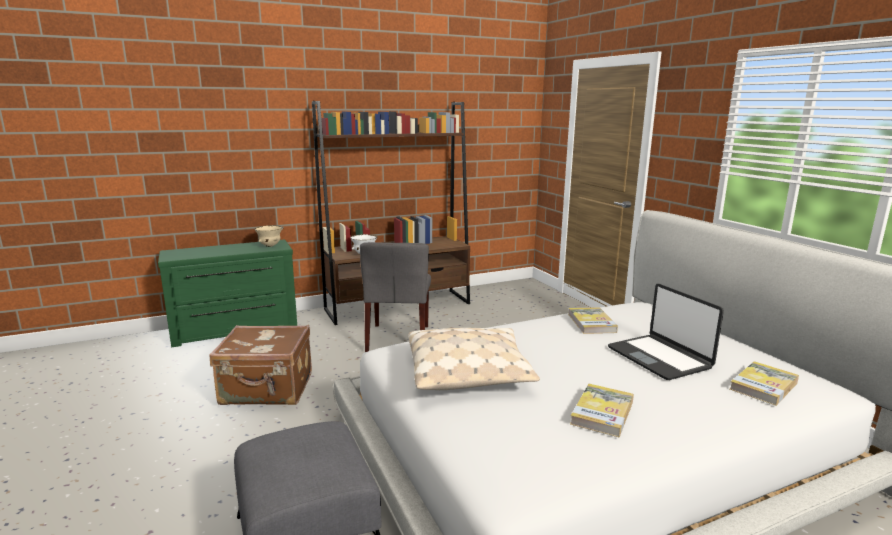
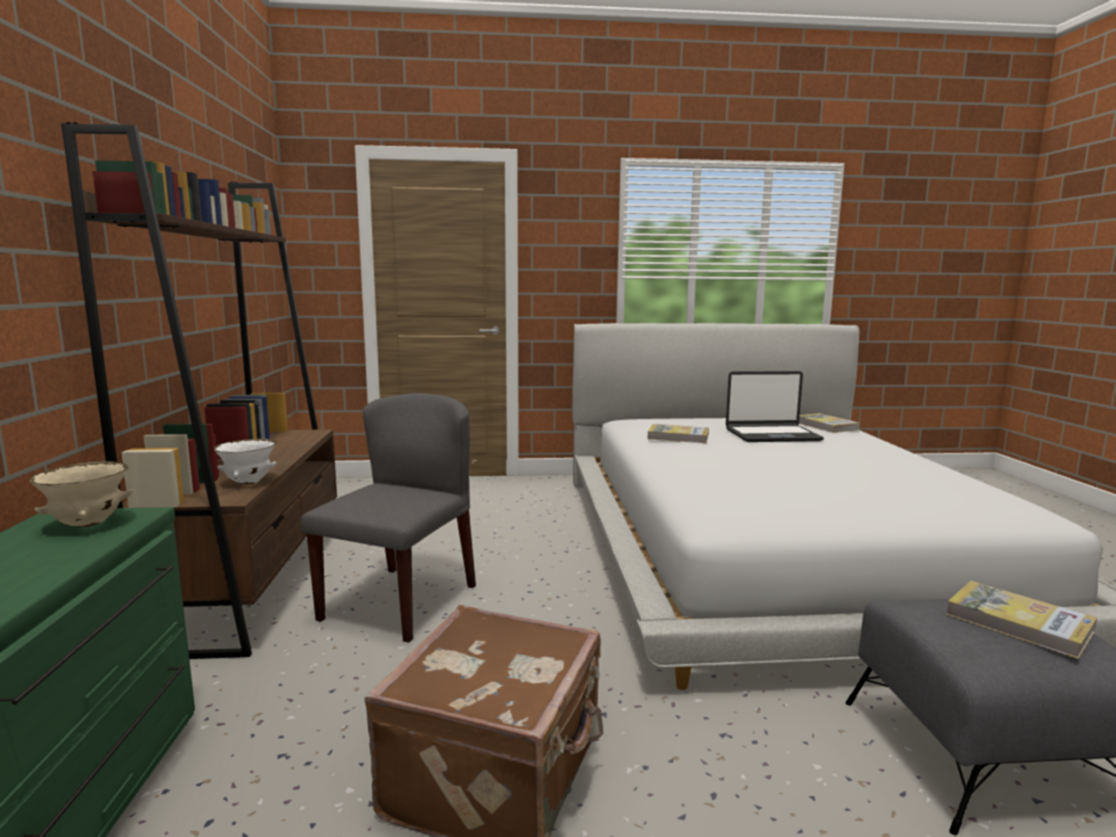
camera: 70 degrees left, 5 degrees down
(398, 338) = (400, 601): grey chair -> grey chair turned 90 degrees counterclockwise
(469, 372) = (804, 493): beige pillow -> none
(602, 412) = (890, 465): book -> book (1018, 623)

